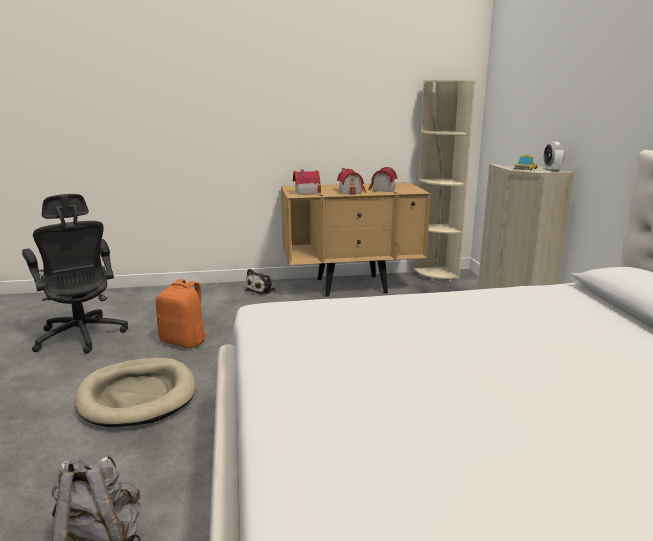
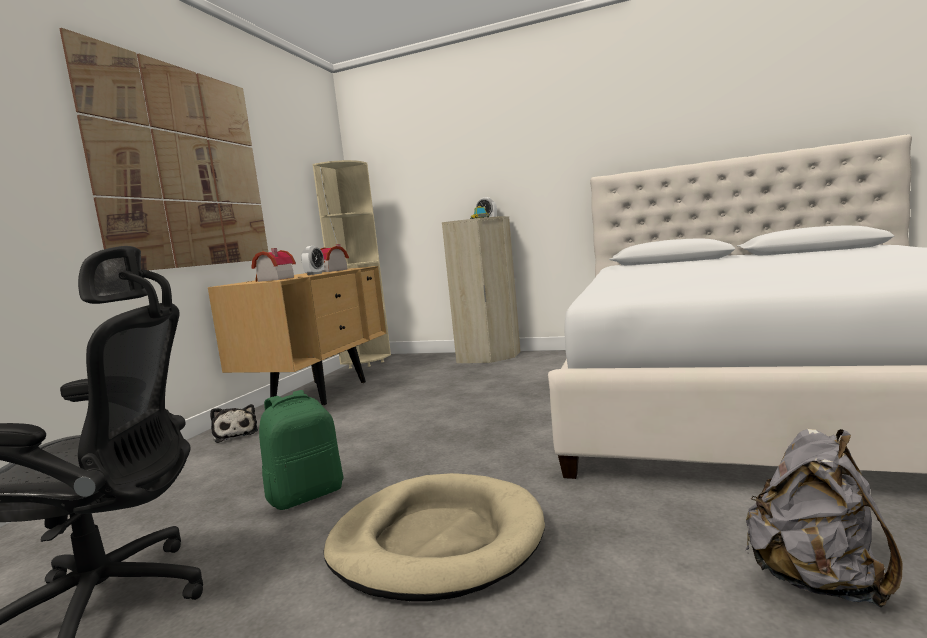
camera: 60 degrees left, 10 degrees down
(184, 341) = (306, 494): orange backpack -> green backpack
(278, 98) = (184, 167): none -> picture
(351, 192) = (314, 274): toy house -> alarm clock

